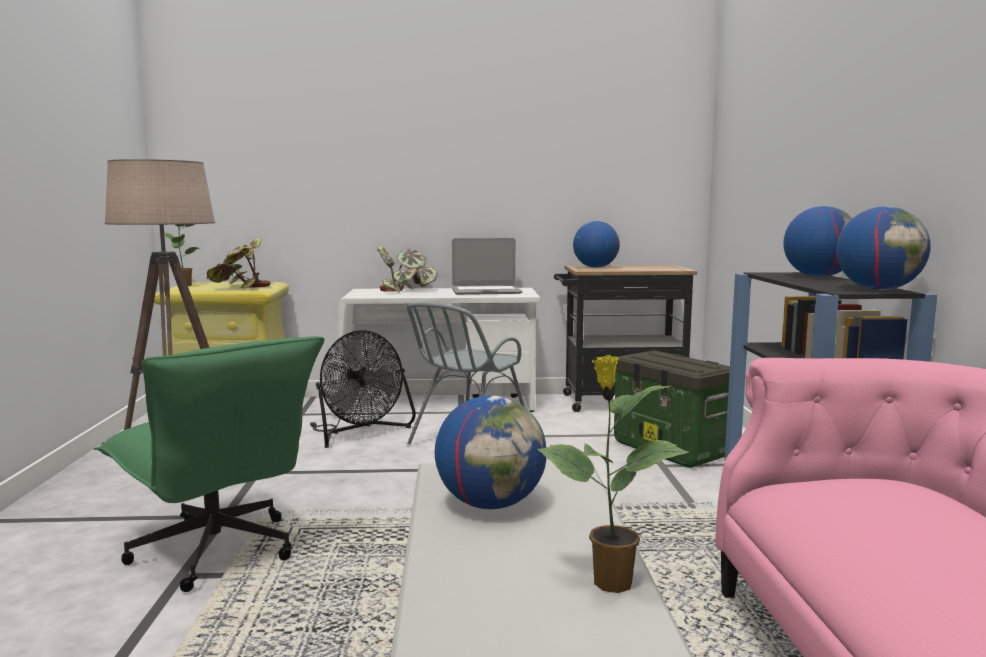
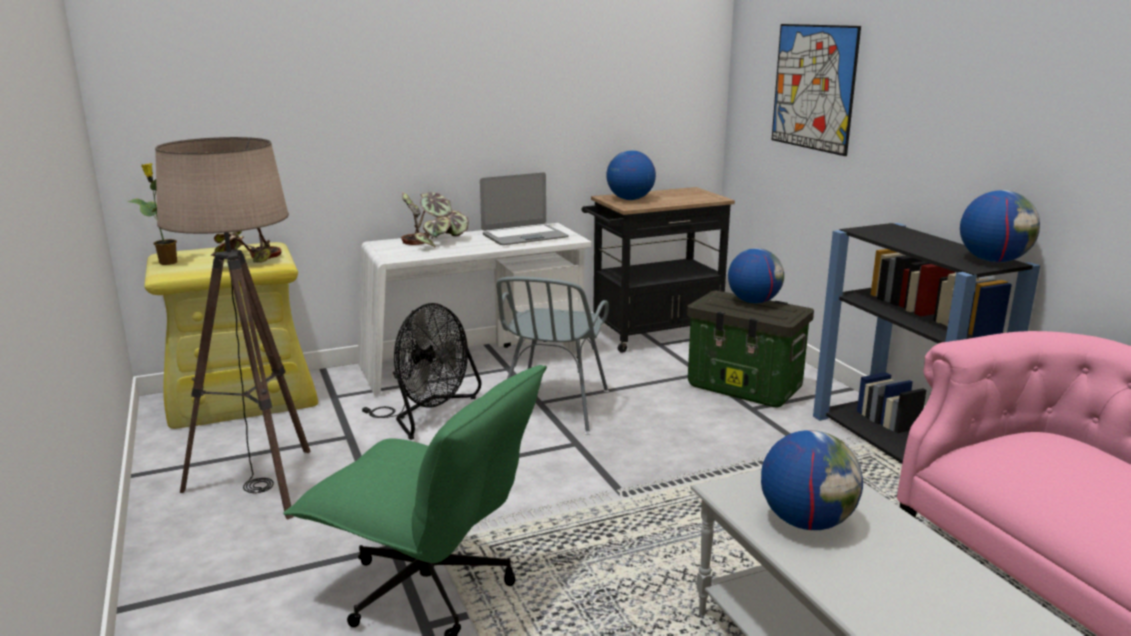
camera: 20 degrees left, 10 degrees up
(610, 583) = (974, 583): potted plant -> none
(763, 152) = (813, 87): none -> picture
(818, 277) = (912, 235): globe -> globe (753, 301)

